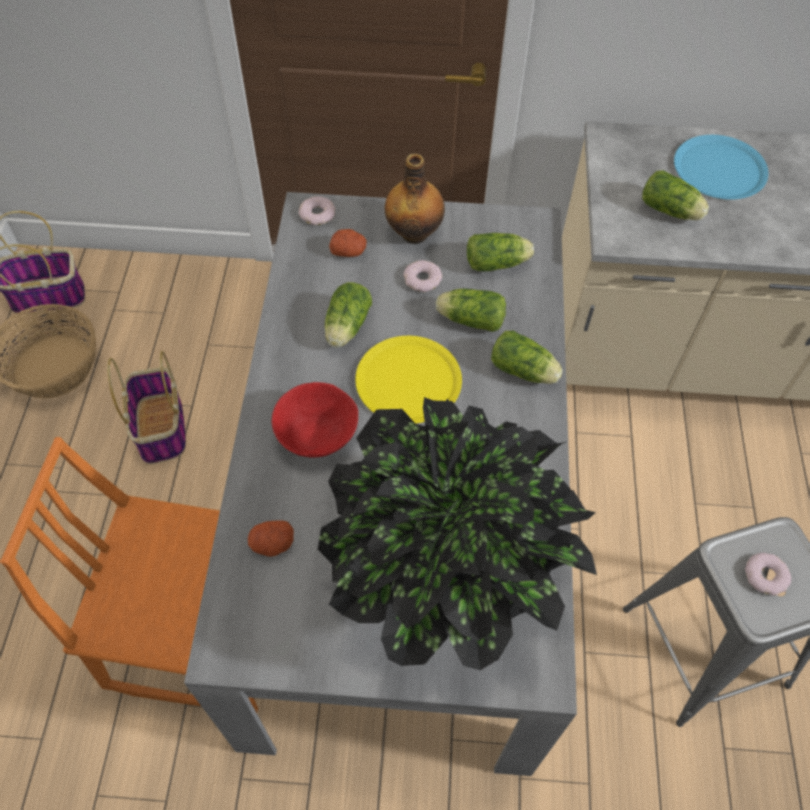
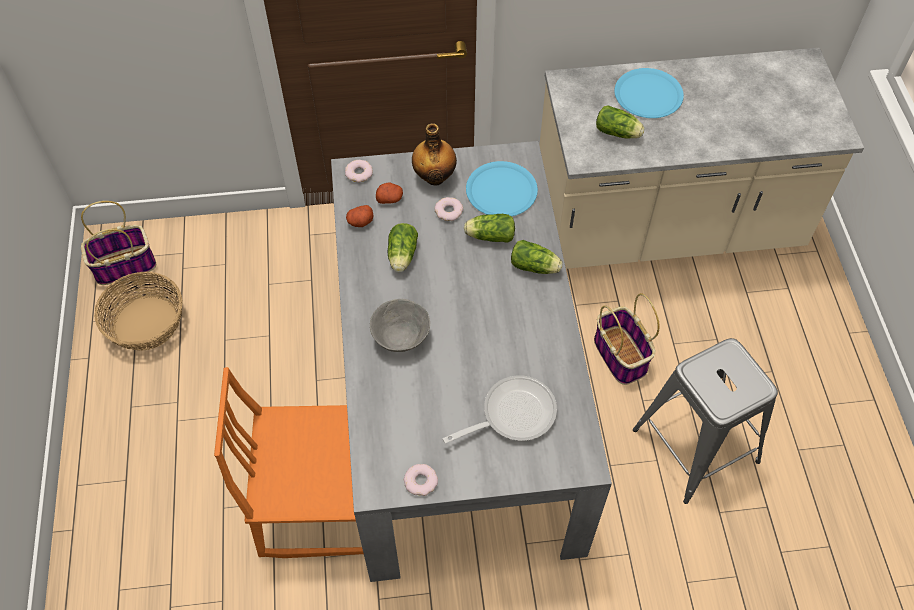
camera: 10 degrees left, 0 degrees up
(161, 429) = (250, 358): basket -> basket (621, 356)
(272, 544) = (388, 414): potato -> potato (360, 222)
(317, 437) = (400, 337): red bowl -> grey bowl
(408, 380) = (455, 287): yellow plate -> none
(448, 576) = (512, 414): potted plant -> frying pan
(498, 263) = (501, 190): lettuce -> blue plate
(766, 576) = (722, 379): donut -> donut (421, 481)

